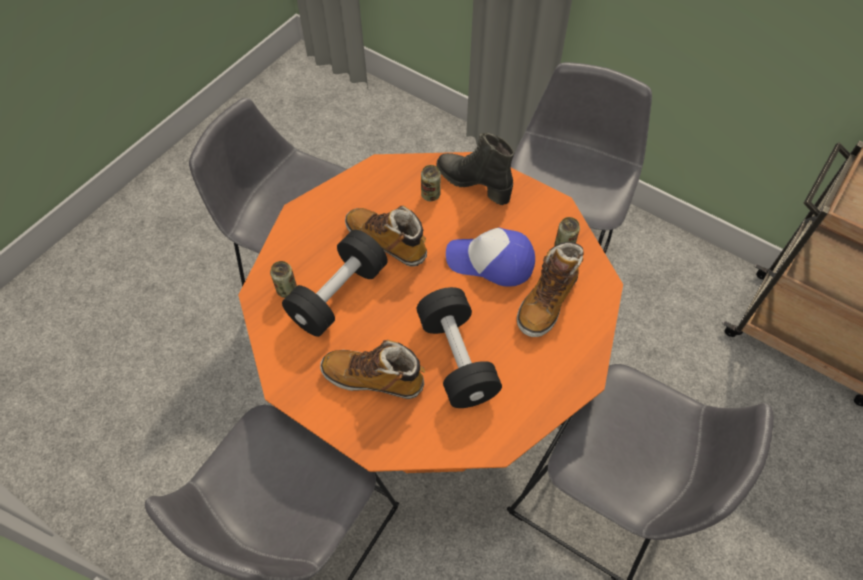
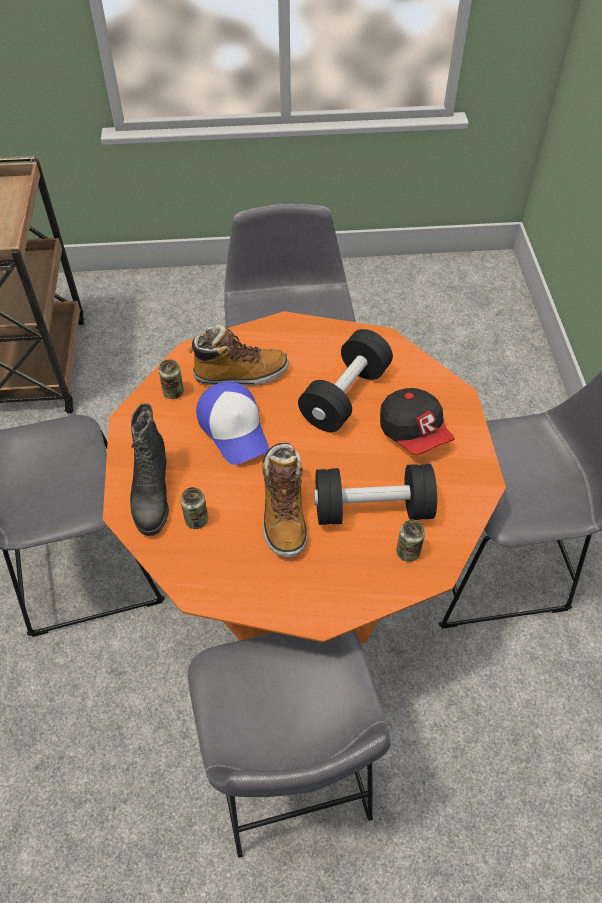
camera: 130 degrees left, 5 degrees down
(374, 378) = (414, 432): boot -> cap

